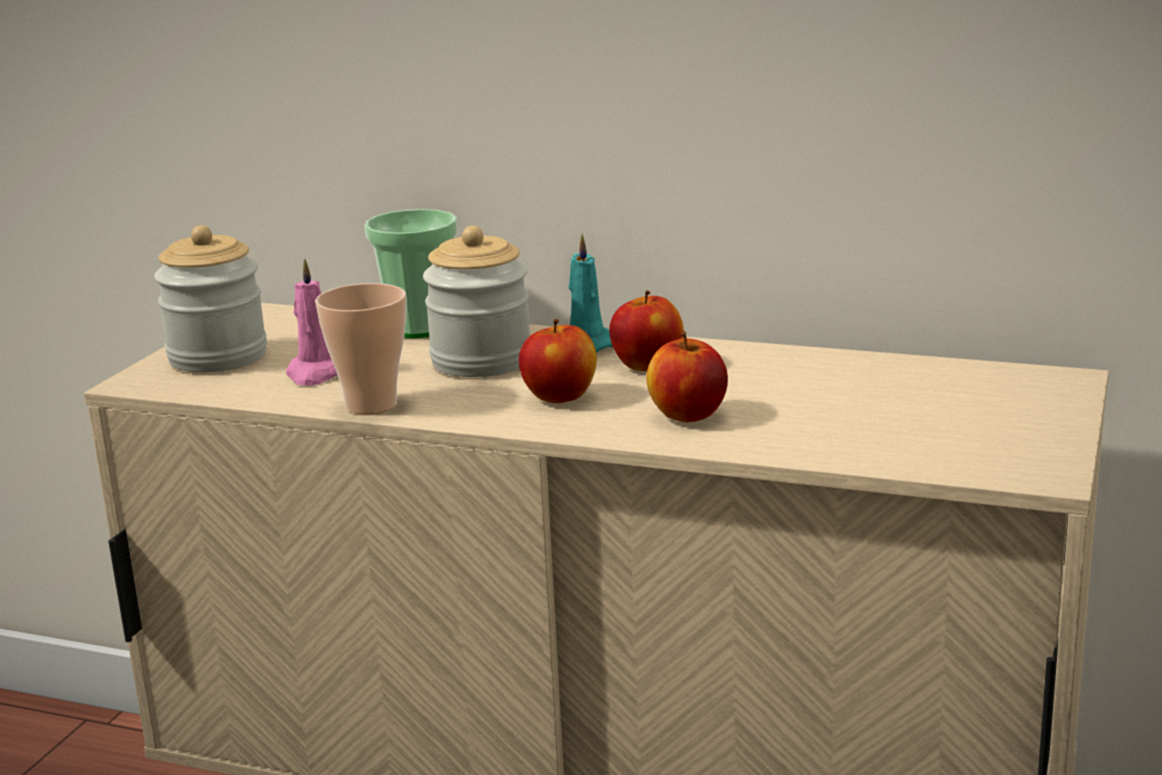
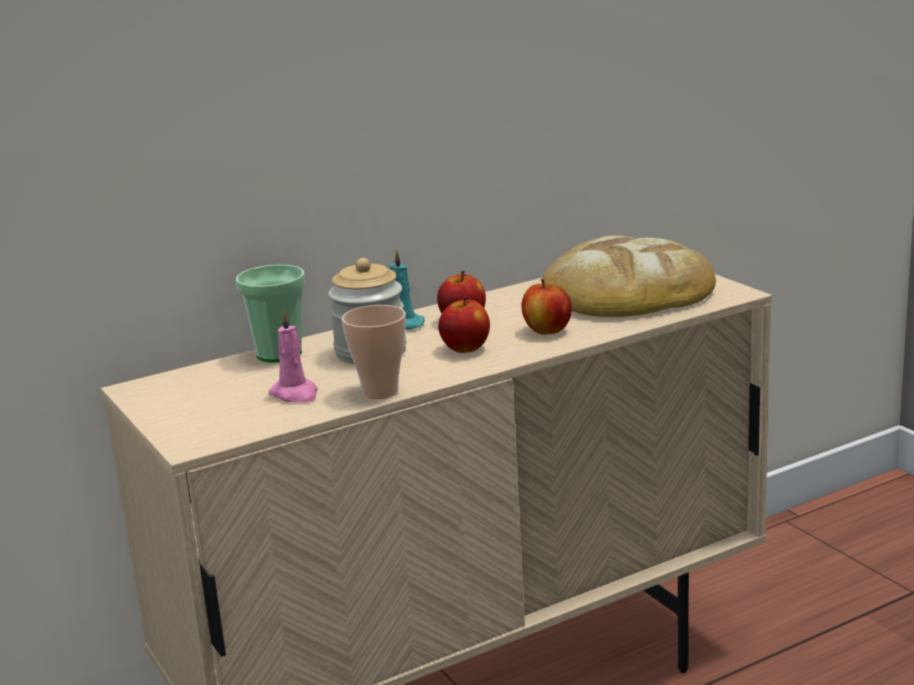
camera: 50 degrees left, 0 degrees up
(218, 357) = (200, 414): jar -> none
(909, 409) = (626, 292): none -> bread

